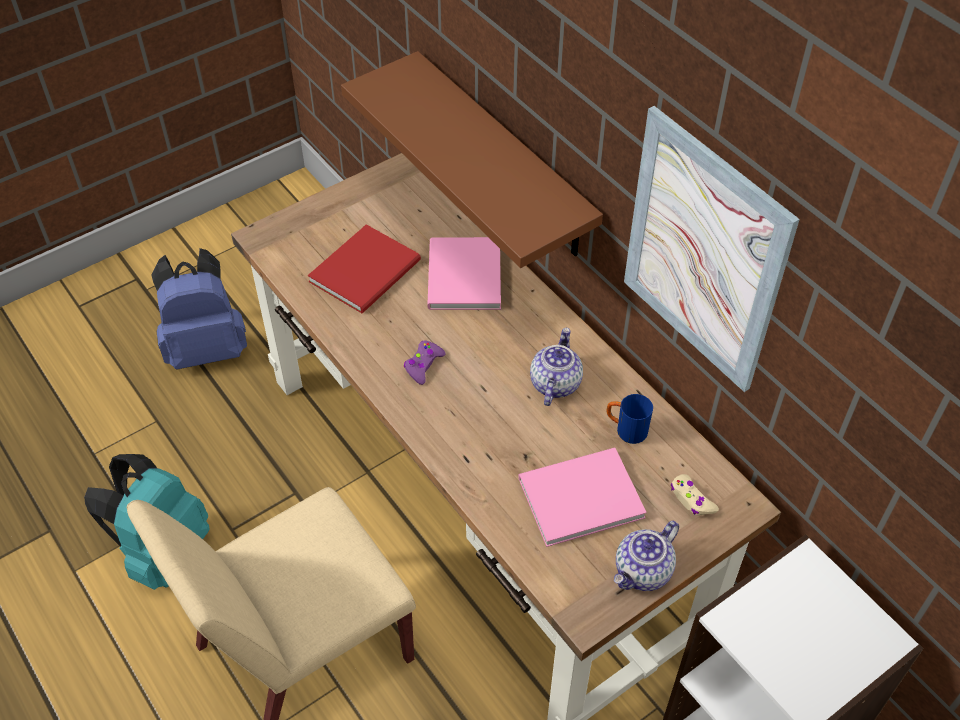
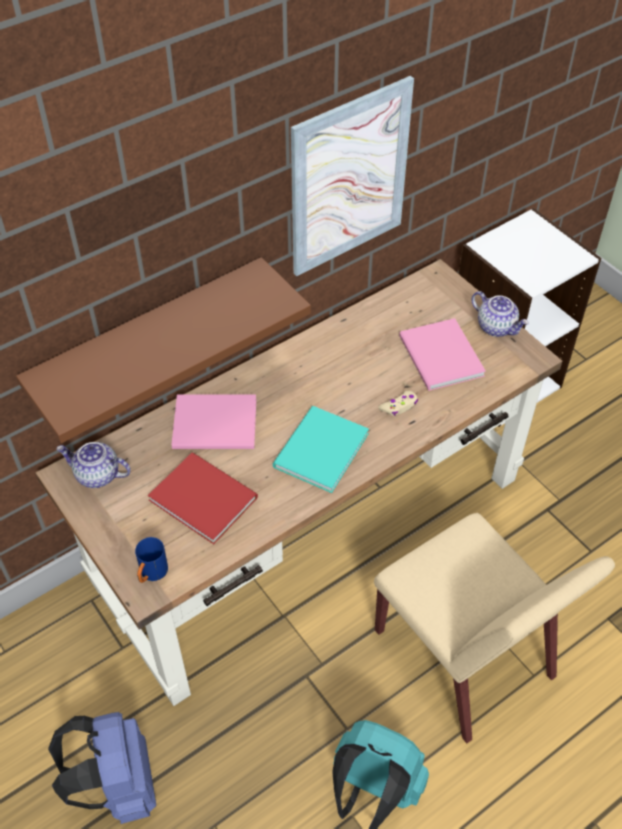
camera: 90 degrees left, 0 degrees up
(423, 365) = (318, 451): purple game controller -> turquoise book
(554, 383) = (335, 367): teapot -> teapot (97, 475)
(626, 430) = (378, 329): blue mug -> blue mug (151, 574)
(691, 500) = (436, 299): beige game controller -> beige game controller (399, 406)

